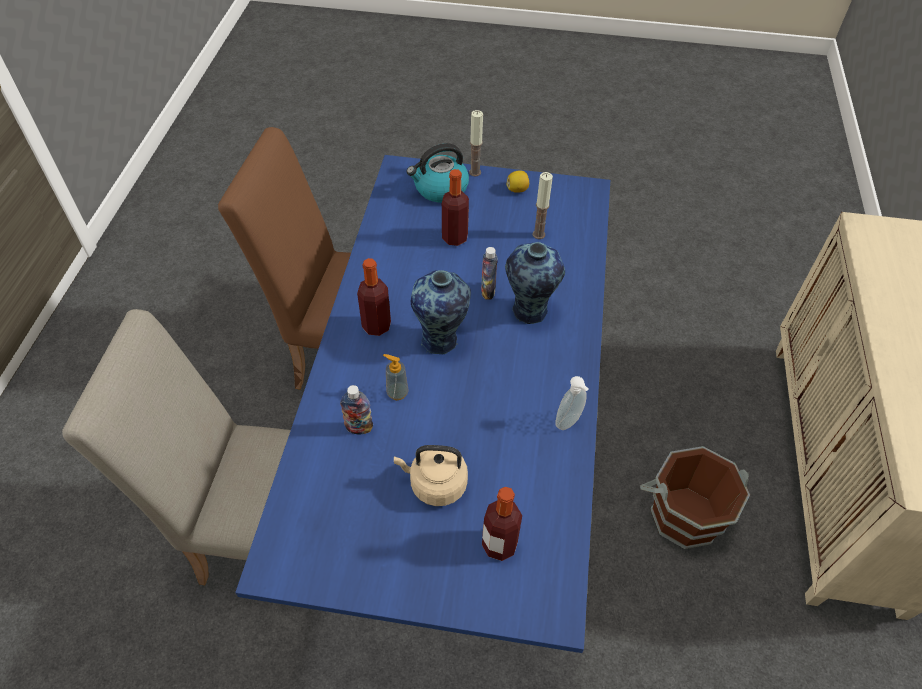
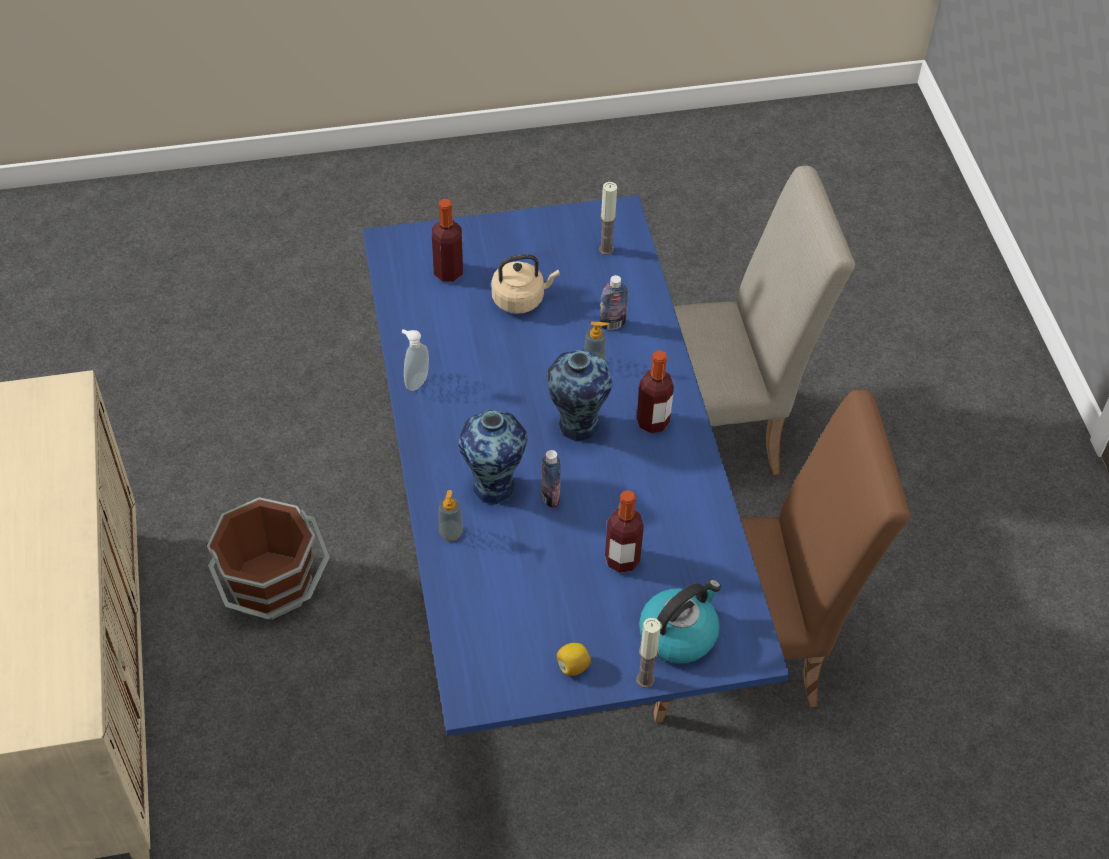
camera: 160 degrees right, 0 degrees up
(538, 234) = (518, 597): candle -> candle (606, 249)
(574, 287) = (450, 532): none -> soap dispenser

